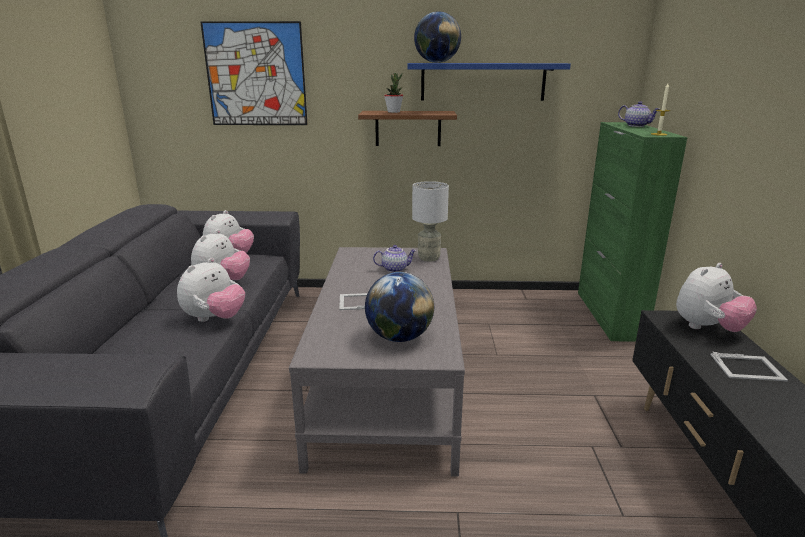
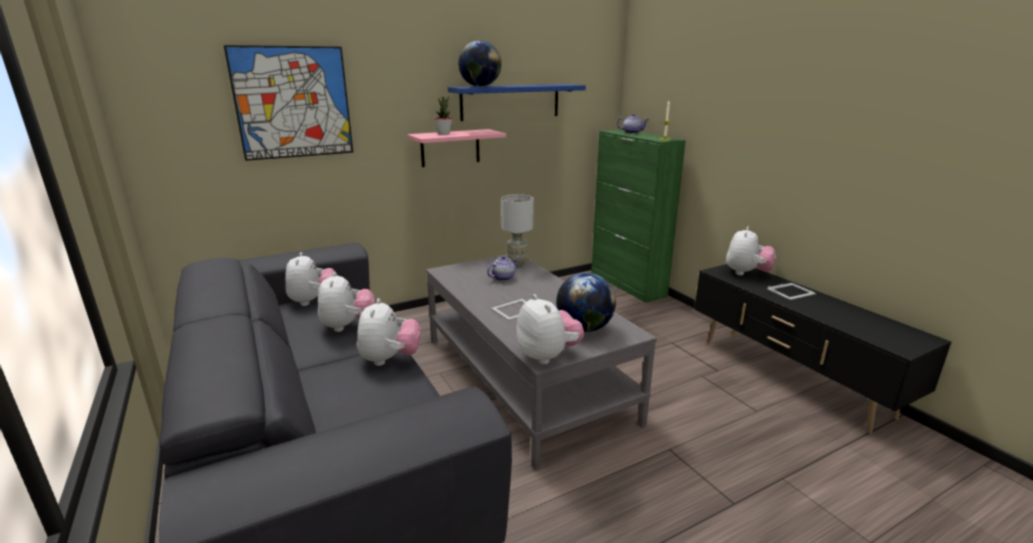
camera: 30 degrees left, 0 degrees up
(324, 353) = (548, 356): none -> plush toy
(408, 128) = (450, 148): brown shelf -> pink shelf

